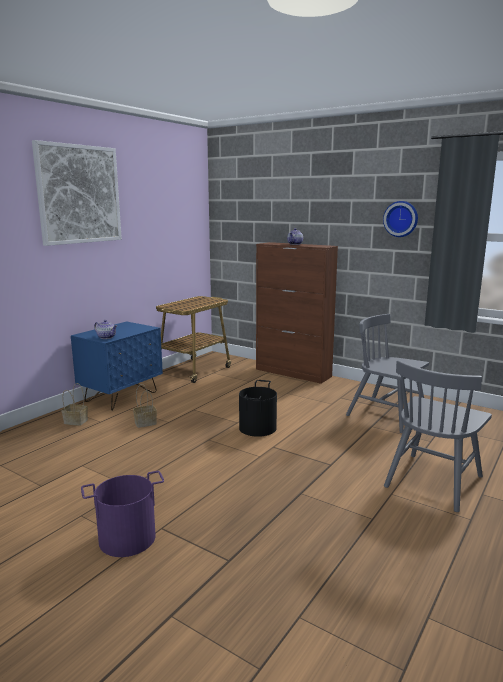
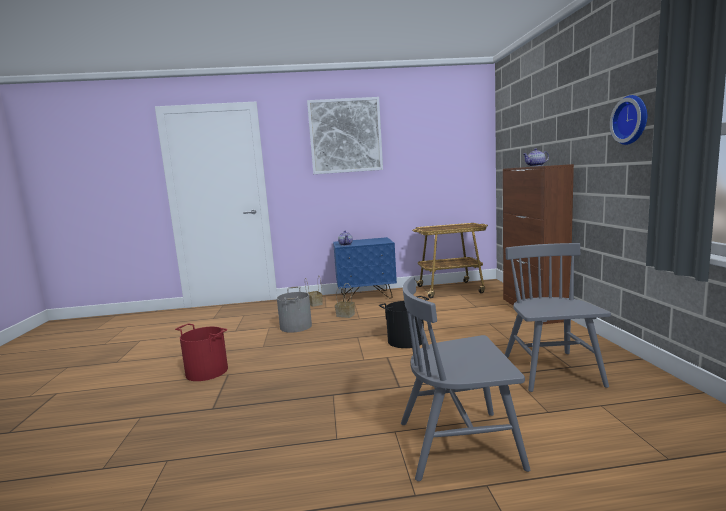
camera: 50 degrees right, 5 degrees down
(116, 452) = (296, 326): none -> grey bucket
(127, 538) = (207, 371): purple bucket -> red bucket

